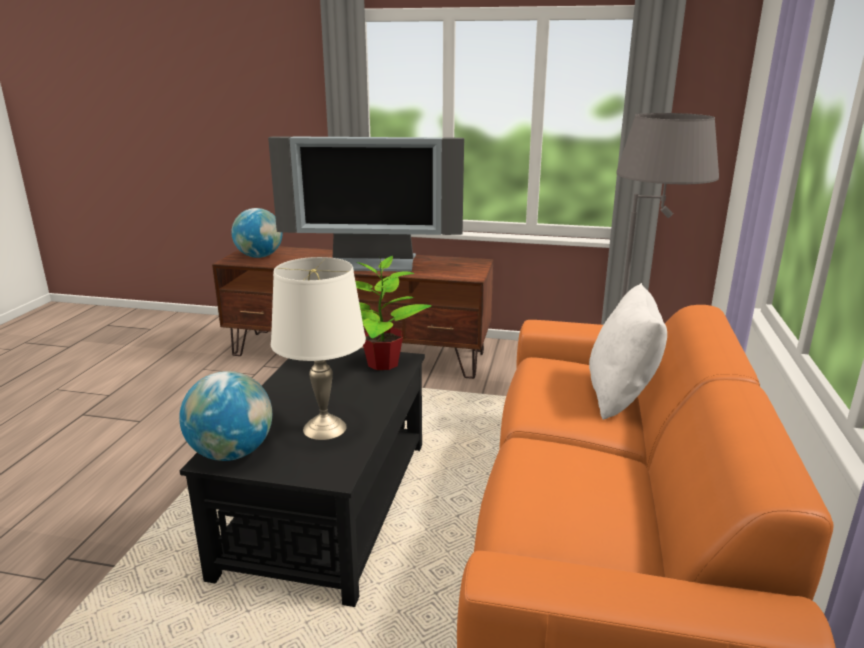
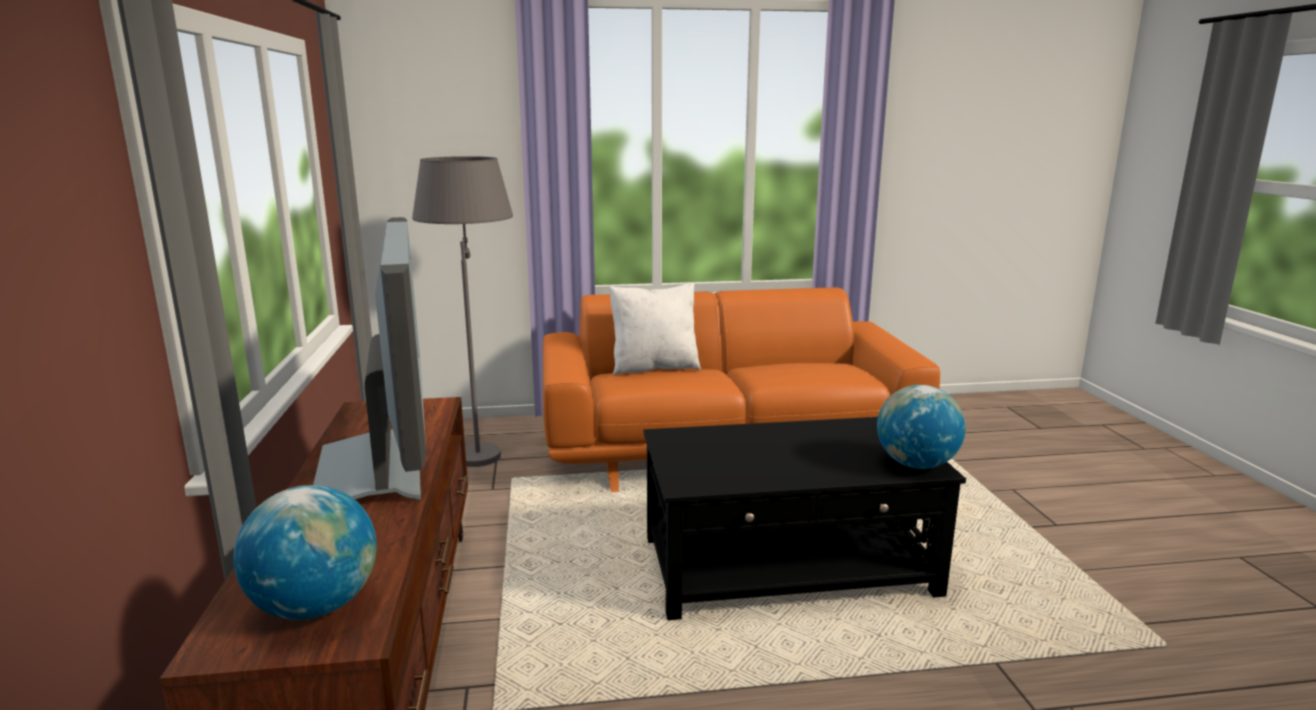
camera: 110 degrees left, 5 degrees down
(325, 428) = (832, 440): white table lamp -> none
(382, 363) = (685, 442): potted plant -> none

